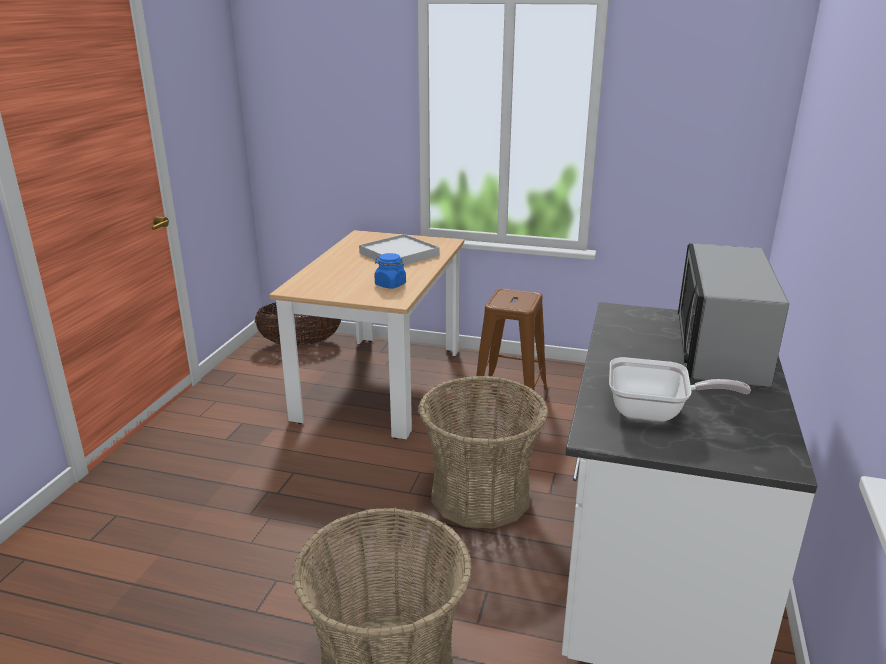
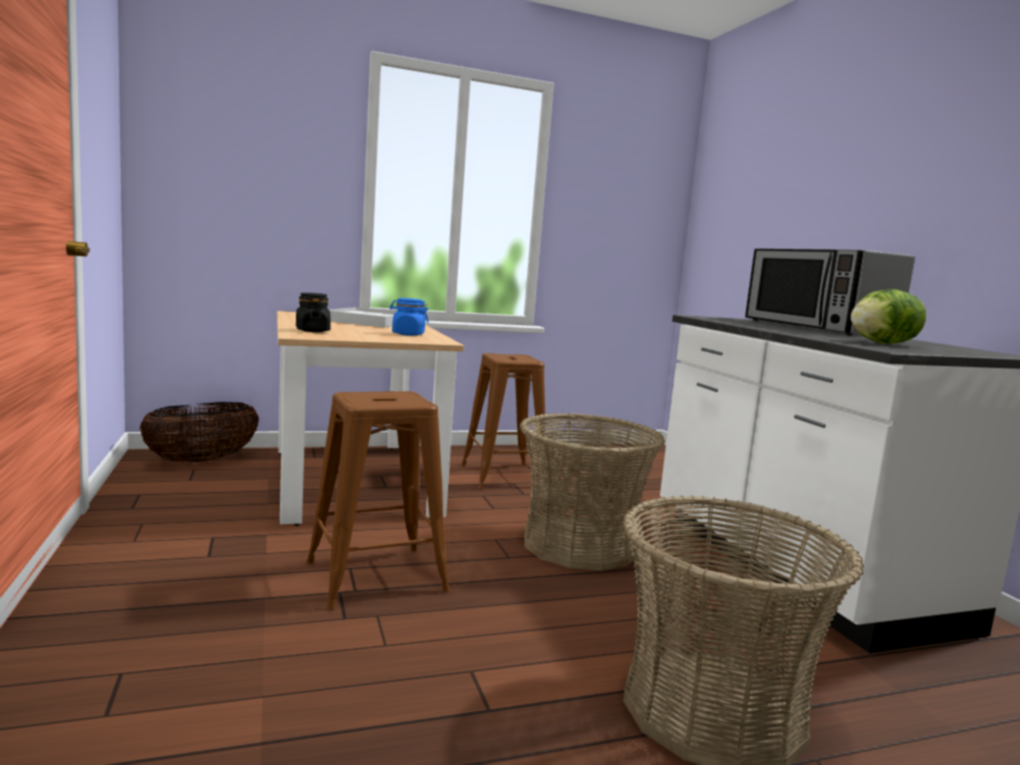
camera: 35 degrees left, 15 degrees down
(302, 484) = (377, 576): none -> brown stool
(316, 278) = (312, 331): none -> black jar
(655, 412) = (881, 343): frying pan -> lettuce

